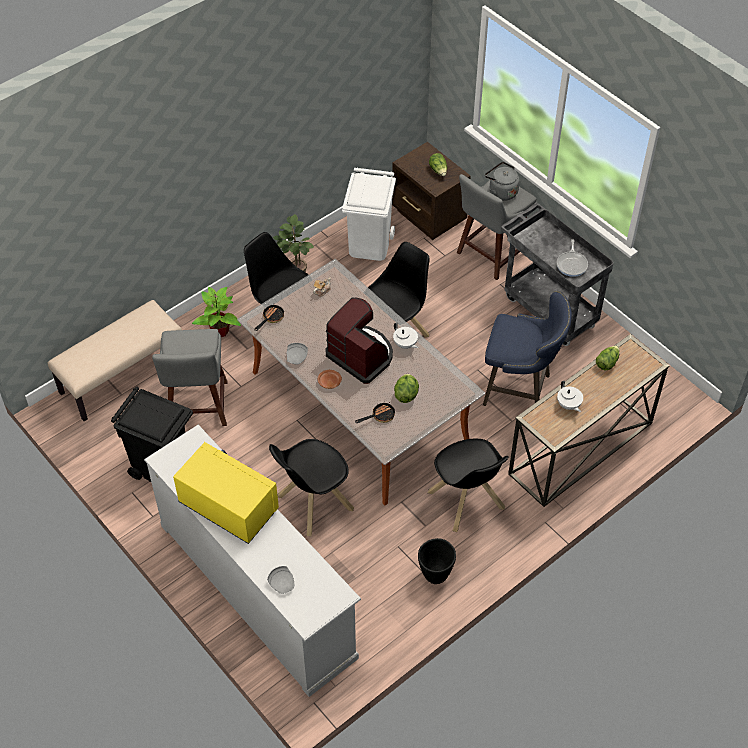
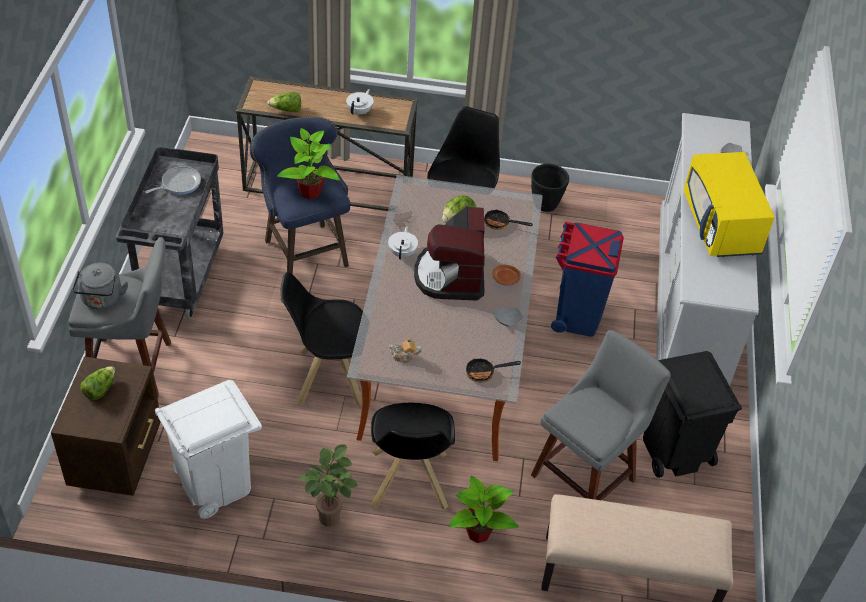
camera: 135 degrees left, 5 degrees down
(313, 503) = (577, 315): black chair -> blue trash can
(512, 336) = (310, 192): none -> potted plant

